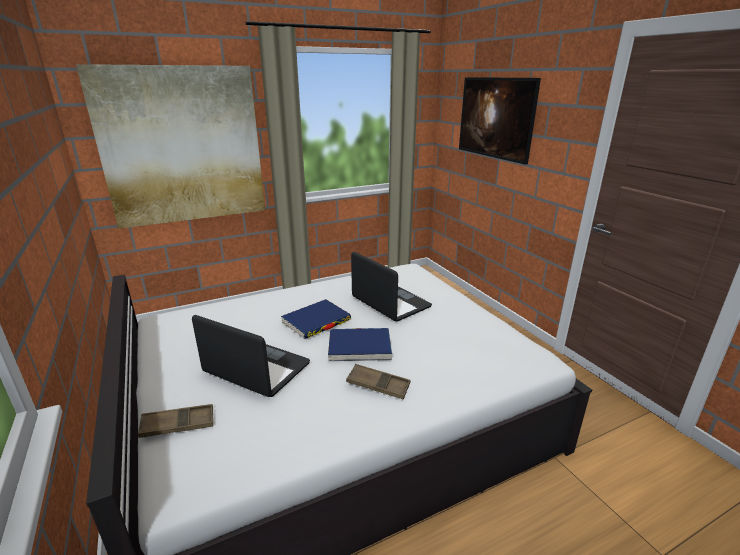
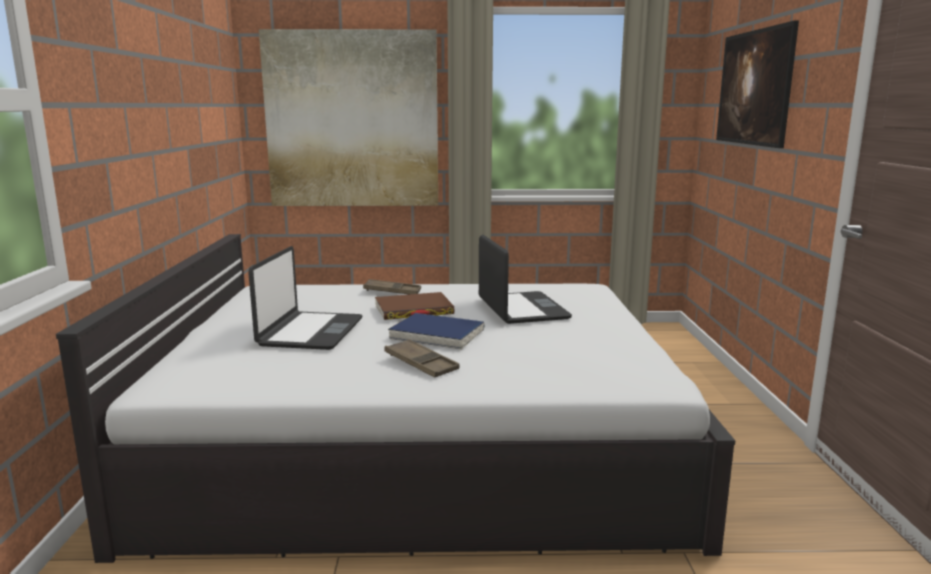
camera: 25 degrees right, 10 degrees down
(178, 425) = (200, 352): brown tray -> brown tray (392, 292)
(256, 369) = (310, 332): laptop -> laptop turned 45 degrees clockwise
(316, 321) = (414, 310): blue book -> brown book

